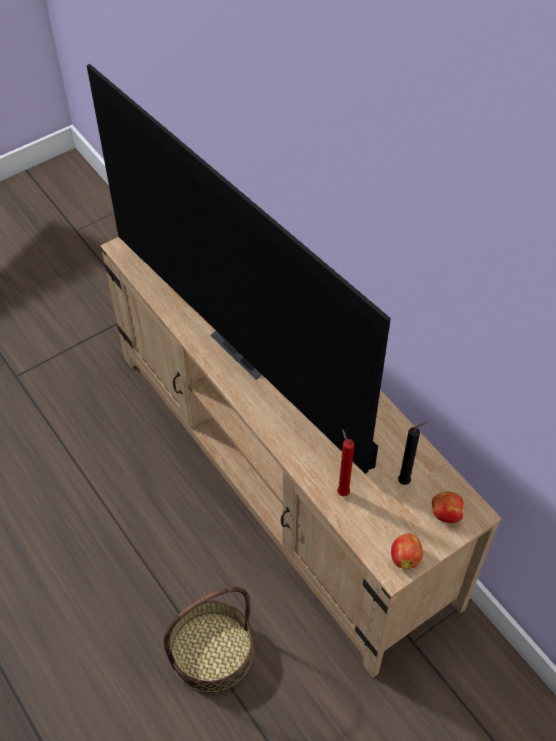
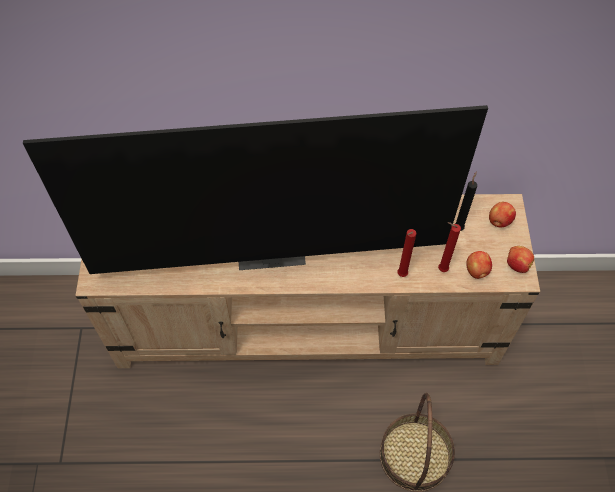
camera: 55 degrees left, 5 degrees up
(306, 461) = (401, 275): none -> red candle
(366, 524) = (476, 271): none -> apple

